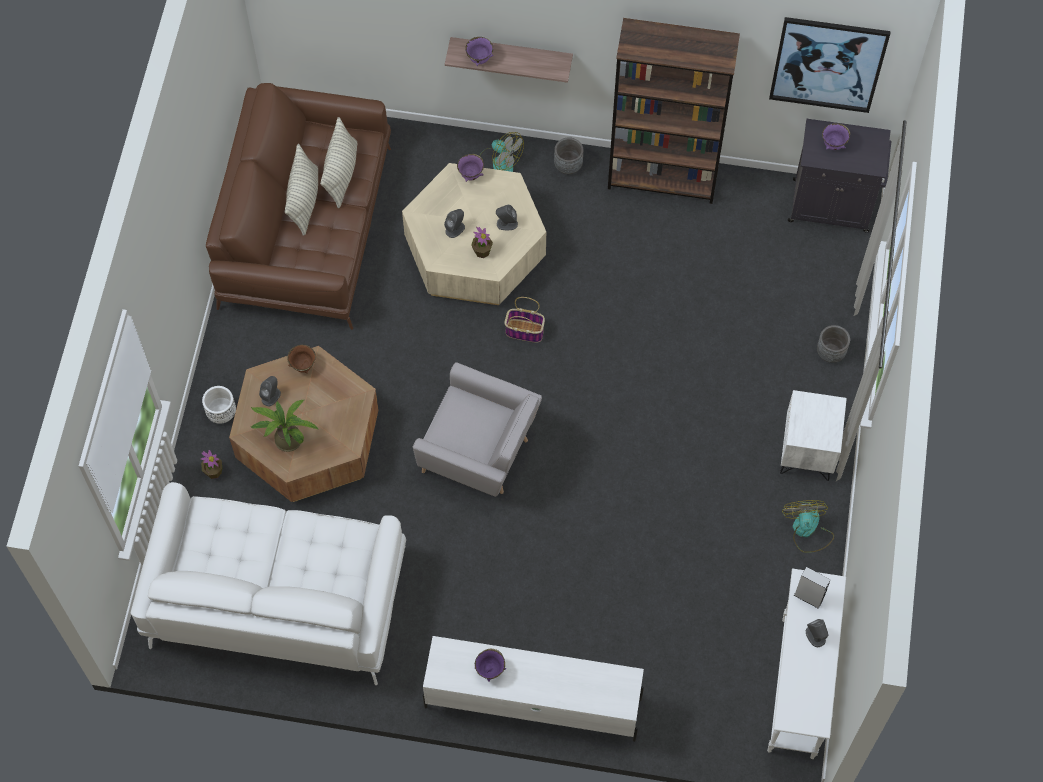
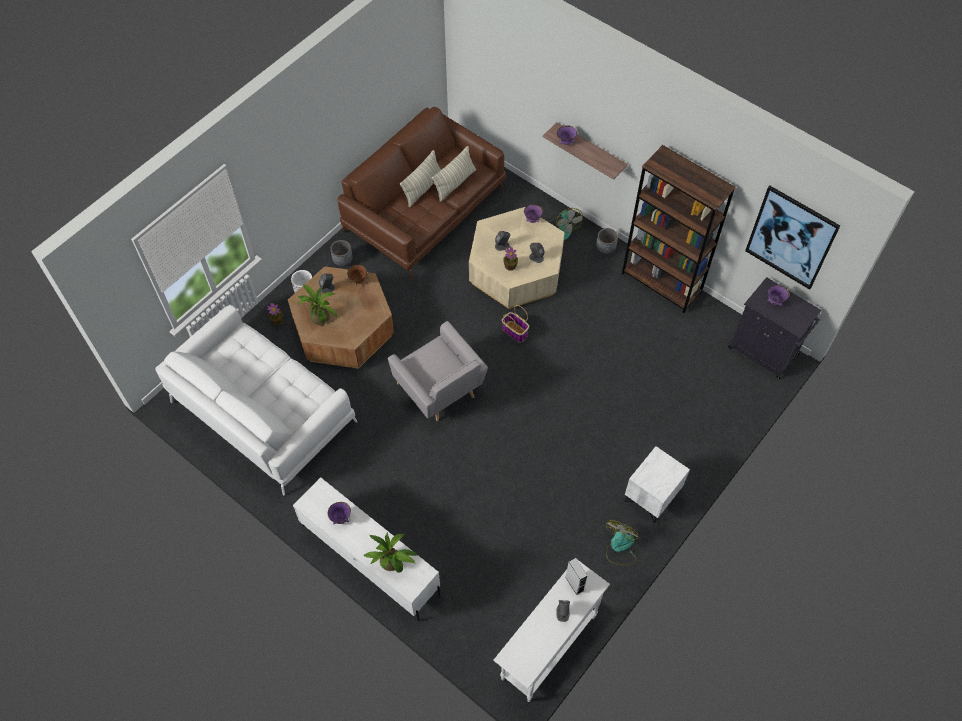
camera: 30 degrees right, 5 degrees down
(585, 688) = (393, 563): none -> potted plant
(830, 352) = (706, 442): grey planter -> grey planter (343, 260)

